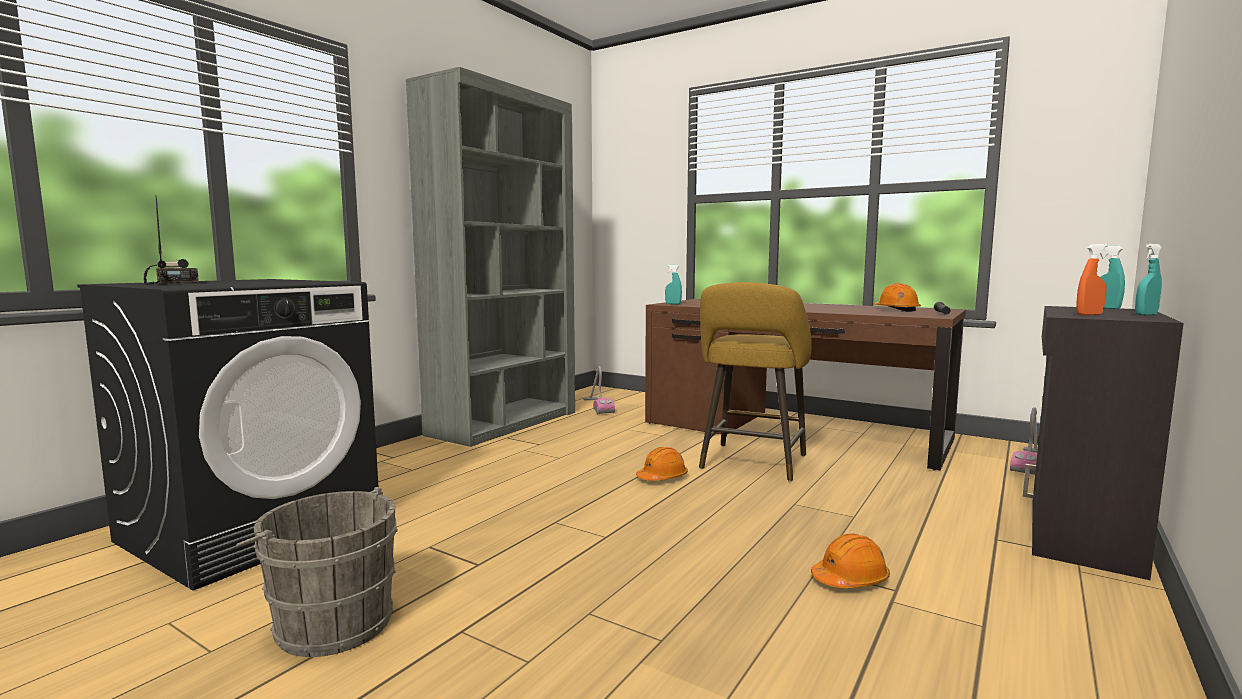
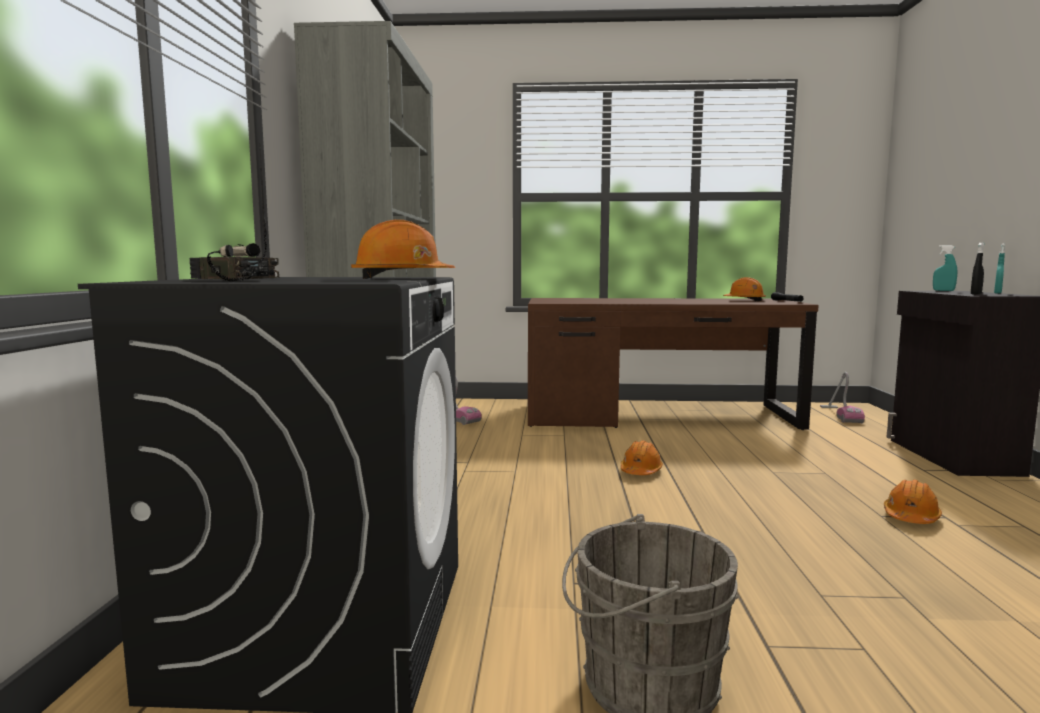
camera: 30 degrees left, 0 degrees up
(271, 284) = (402, 278): none -> orange hard hat
(673, 304) = (549, 302): turquoise spray bottle -> none
(752, 464) = (683, 447): yellow stool -> none
(1089, 314) = (976, 294): orange spray bottle -> black spray bottle

